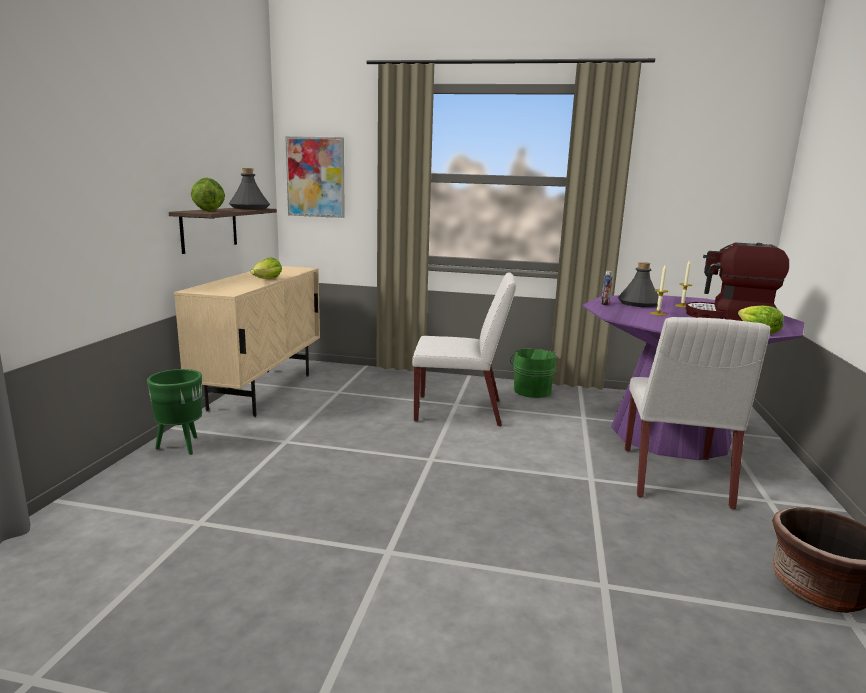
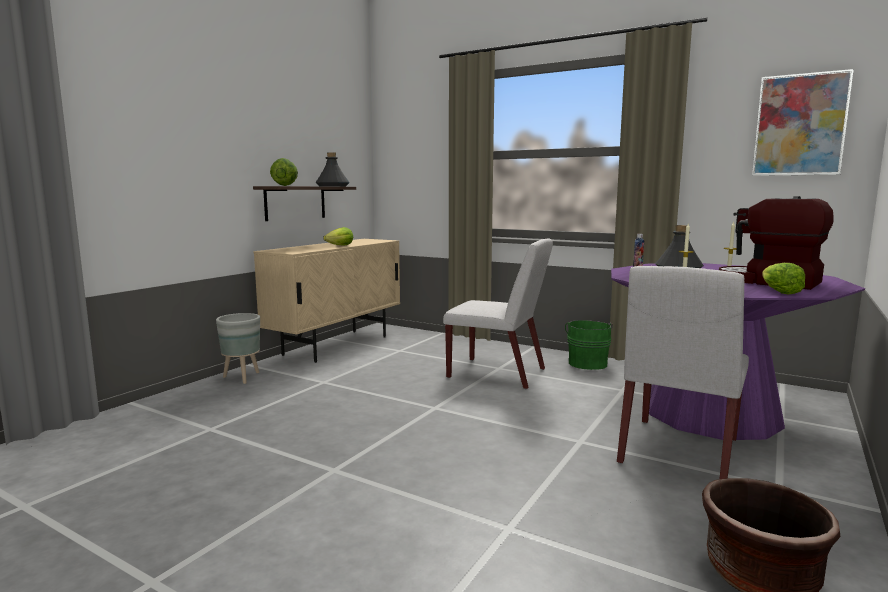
camera: 20 degrees right, 5 degrees down
(180, 447) = (241, 378): green planter -> grey planter
(315, 177) = (403, 161): picture -> picture (800, 125)

